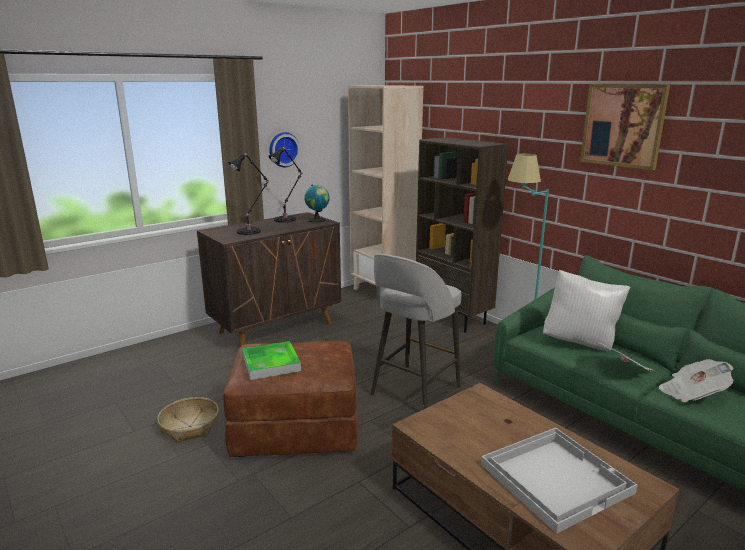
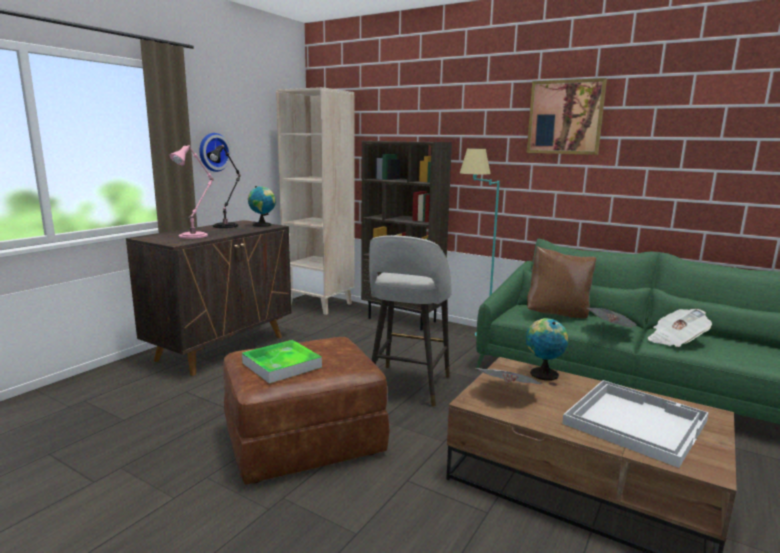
camera: 20 degrees left, 5 degrees down
(190, 426) = (171, 462): basket -> none
(250, 231) = (195, 235): black table lamp -> pink table lamp
(455, 423) = (508, 393): none -> newspaper
(507, 408) = (542, 373): none -> globe
(580, 342) = (557, 315): white pillow -> brown pillow

